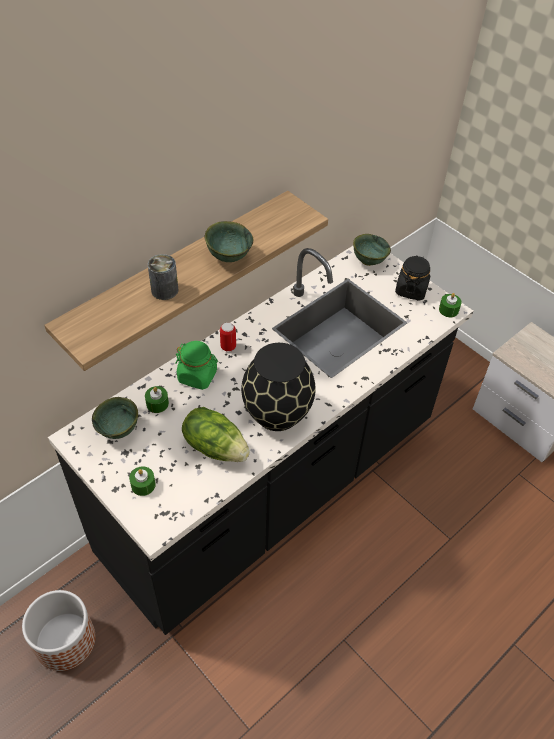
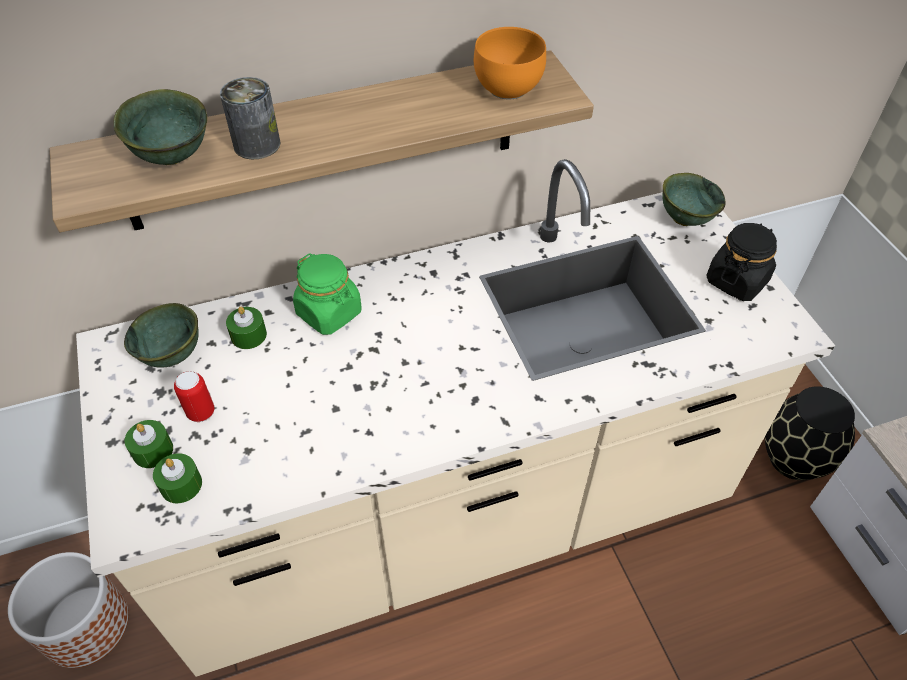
camera: 25 degrees right, 0 degrees up
(215, 446) = (292, 429): lettuce -> none
(228, 256) = (391, 121): green bowl -> green bowl (173, 156)
(228, 347) = (398, 284): can -> can (201, 412)
(272, 488) = (453, 518): black counter -> beige counter
(277, 220) = (505, 88): none -> orange bowl
(278, 413) = (417, 408): black vase -> black vase (794, 459)
(448, 310) = (789, 331): green candle -> green candle (181, 485)

